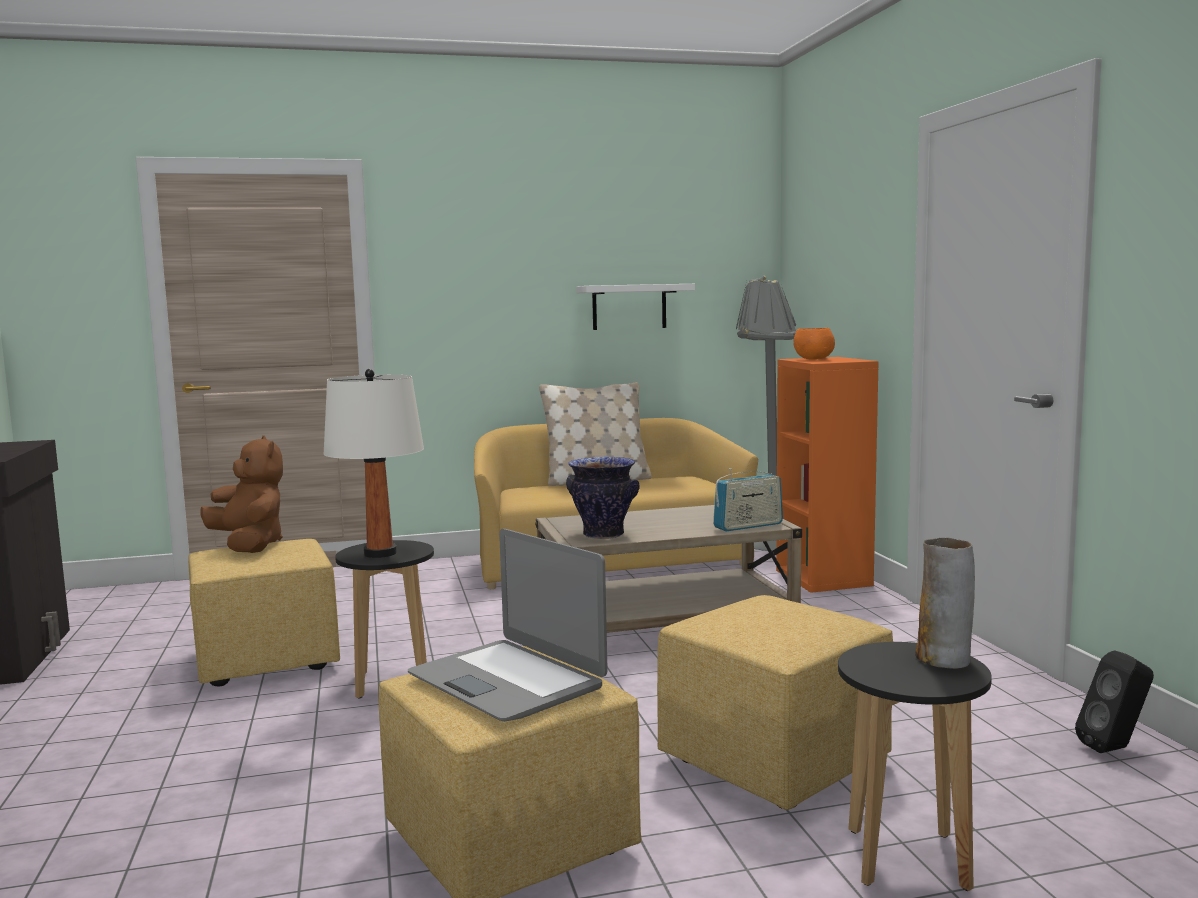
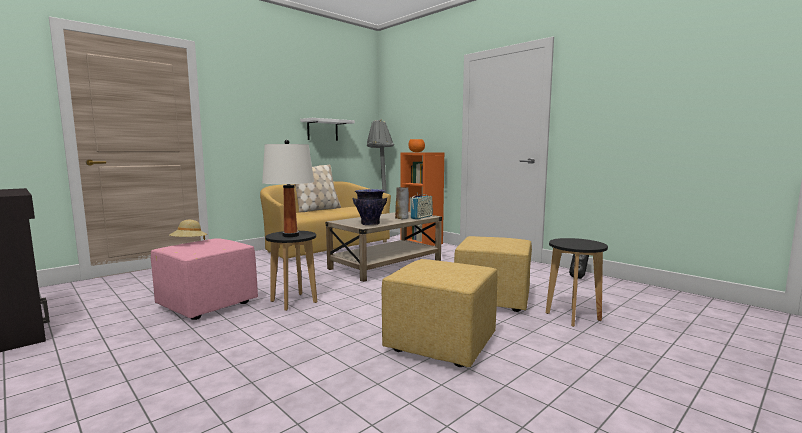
camera: 30 degrees left, 0 degrees up
(249, 545) = (189, 243): brown plush toy -> beige hat
(267, 660) = (207, 305): yellow ottoman -> pink ottoman
(507, 681) = (443, 269): laptop -> none
(944, 659) = (581, 240): vase -> vase (402, 218)

